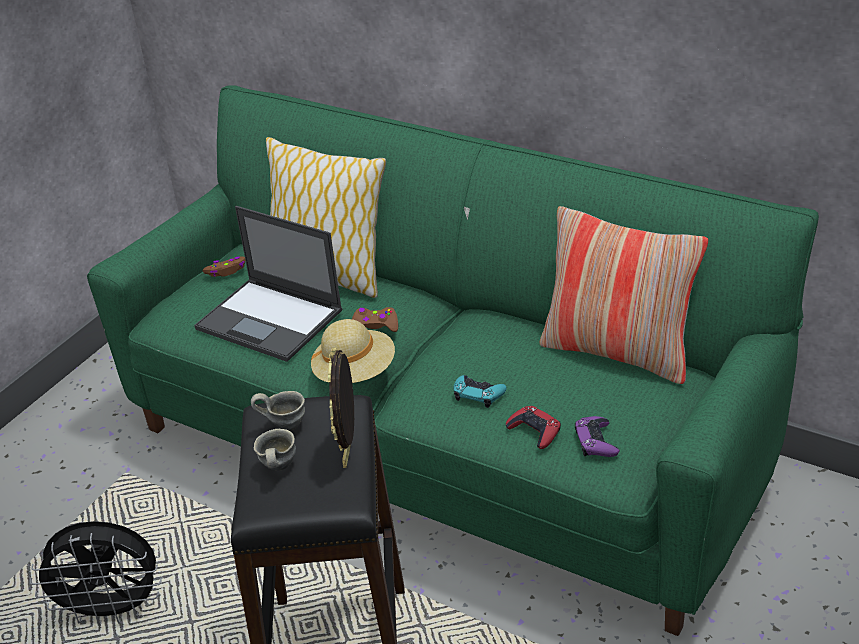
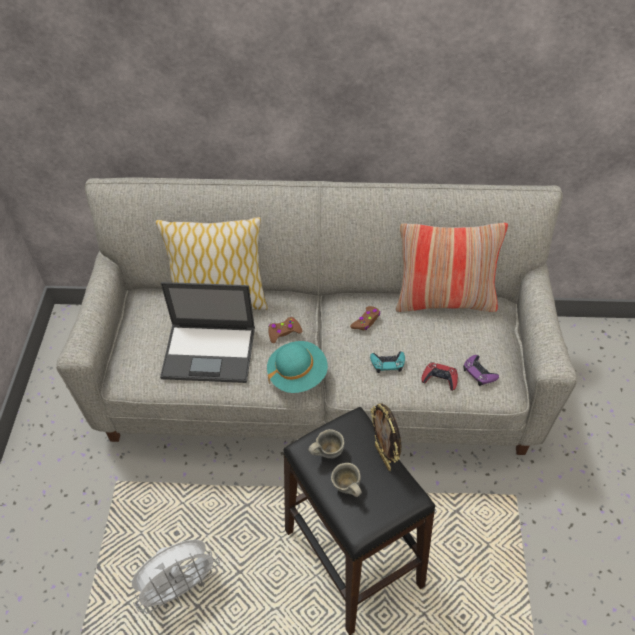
camera: 30 degrees left, 15 degrees up
(113, 610) = (180, 587): black fan -> white fan
(226, 271) = (145, 321): brown game controller -> brown game controller (366, 321)
(355, 373) = (297, 375): beige hat -> turquoise hat
(442, 452) = (319, 384): green sofa -> grey sofa

